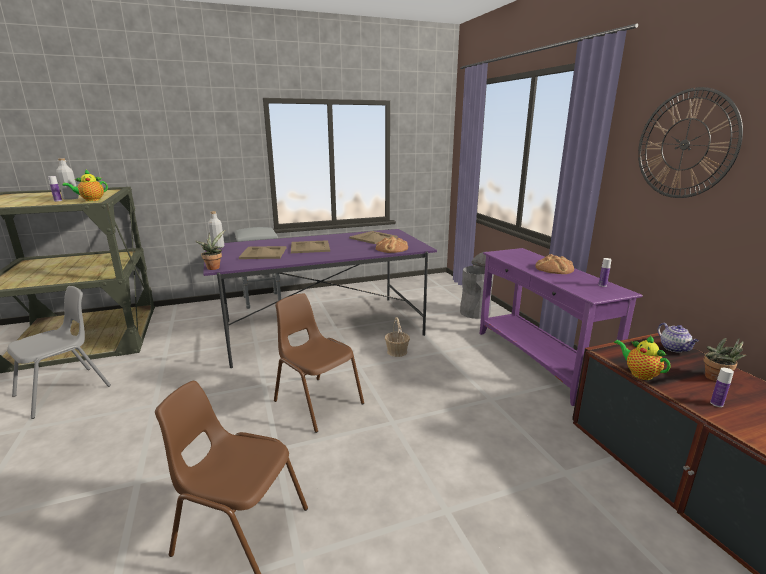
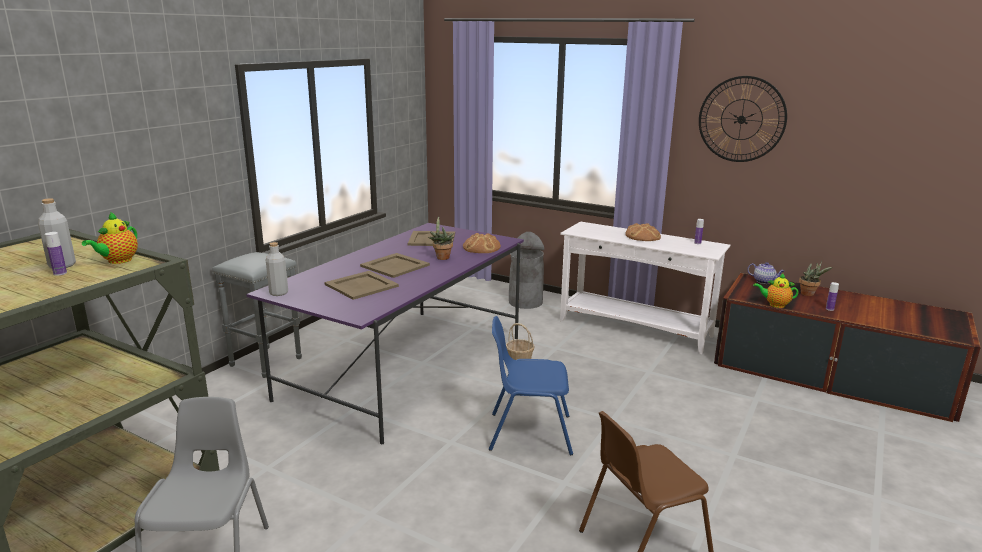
camera: 40 degrees left, 0 degrees up
(214, 267) = (354, 316): potted plant -> potted plant (441, 257)
(317, 402) = (529, 433): brown chair -> blue chair
(539, 360) = (635, 328): purple console table -> white console table

